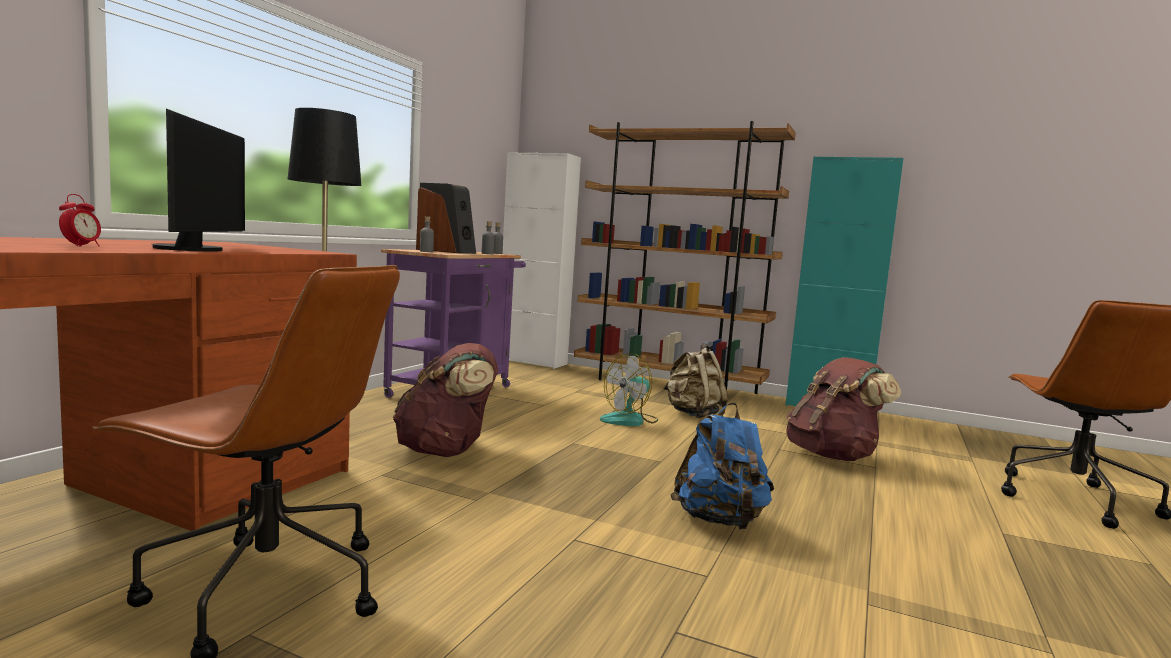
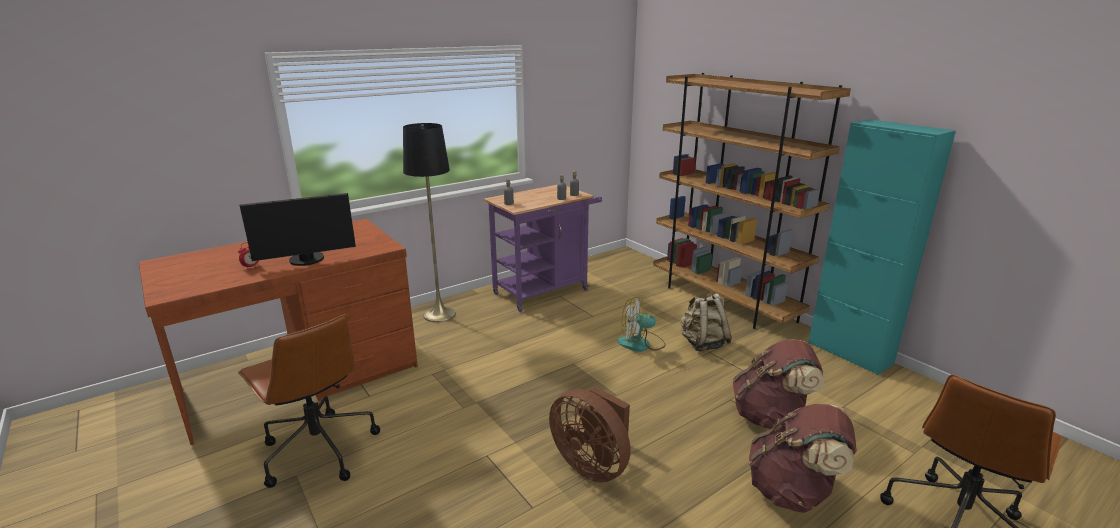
camera: 30 degrees right, 15 degrees up
(196, 249) = (307, 260): monitor -> monitor turned 45 degrees clockwise
(446, 251) = (532, 196): speaker -> none
(446, 451) = (485, 357): brown backpack -> brown backpack (793, 491)
(532, 362) = (635, 258): white cabinet -> none
(720, 521) = (592, 464): blue backpack -> brown fan

